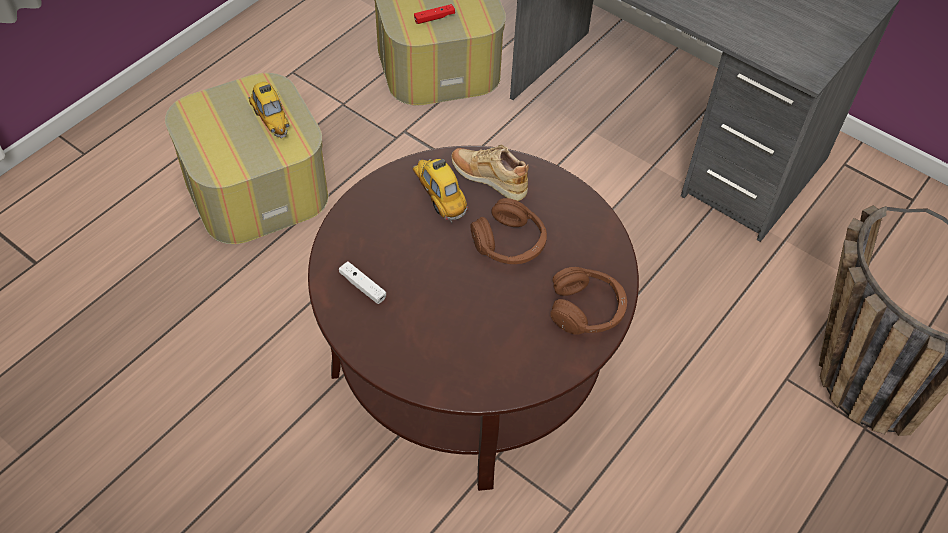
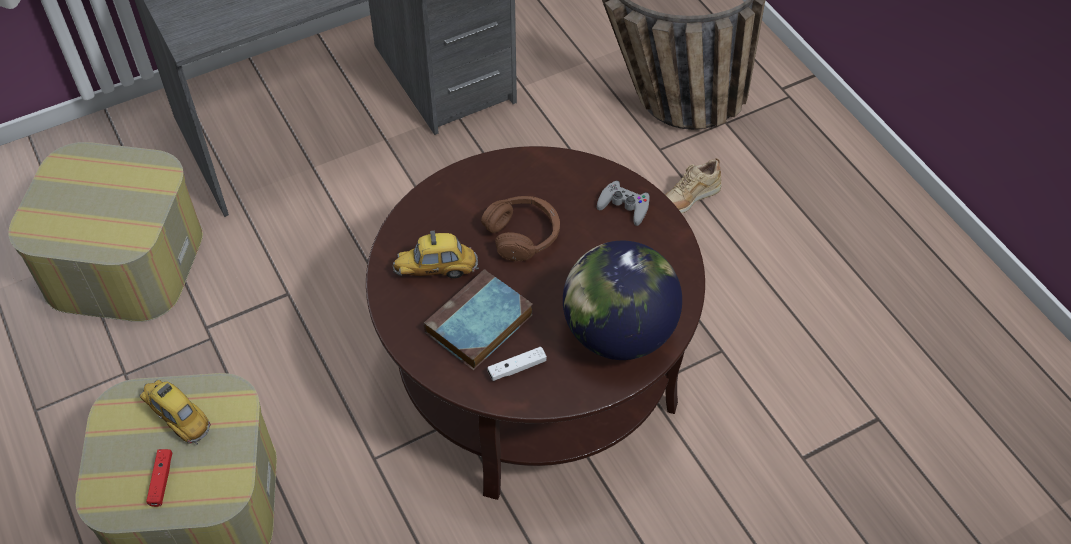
camera: 65 degrees left, 0 degrees up
(271, 120) = (177, 417): toy car -> toy car turned 135 degrees counterclockwise
(394, 244) = (478, 325): none -> book
(434, 18) = (122, 213): red game controller -> red game controller (161, 480)
(434, 350) = (618, 333): none -> globe
(489, 180) = (437, 223): beige shoe -> beige shoe (688, 199)
(587, 309) = (624, 206): brown headphones -> grey game controller

